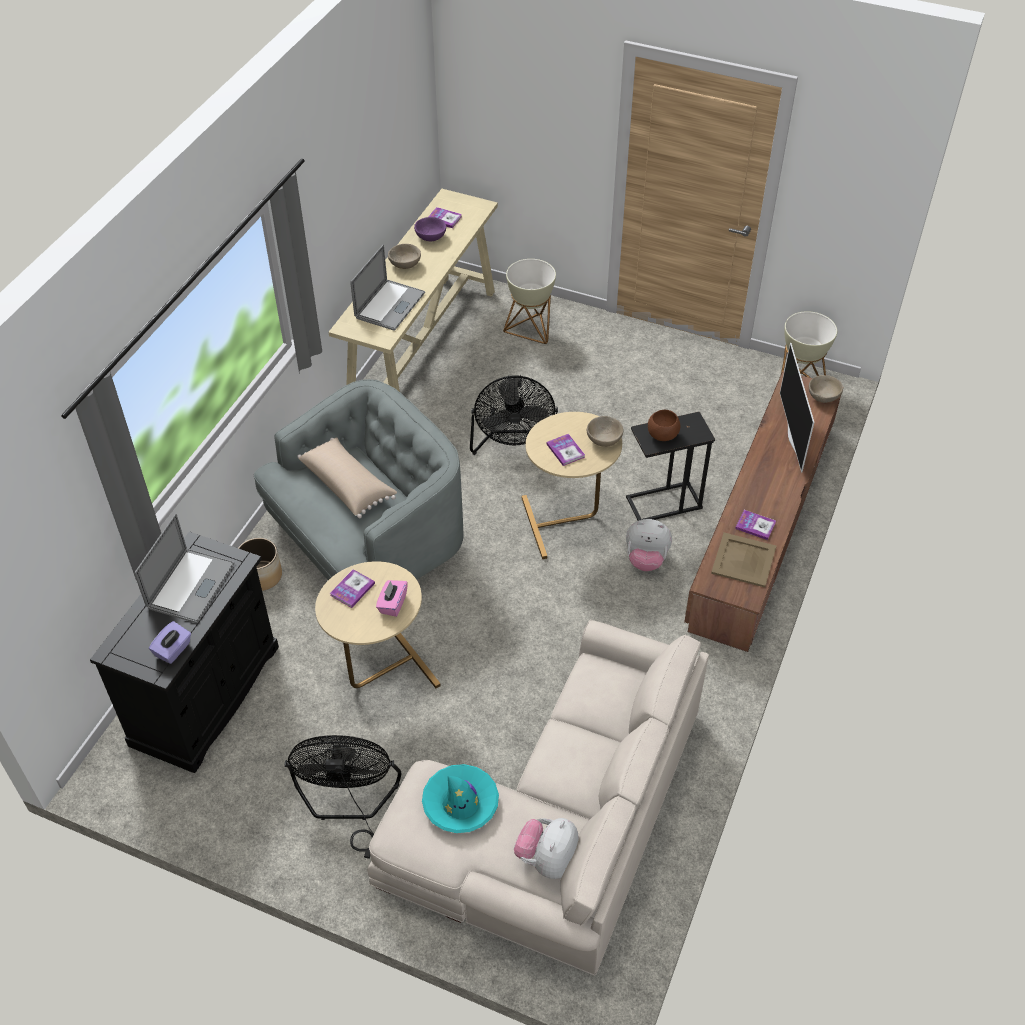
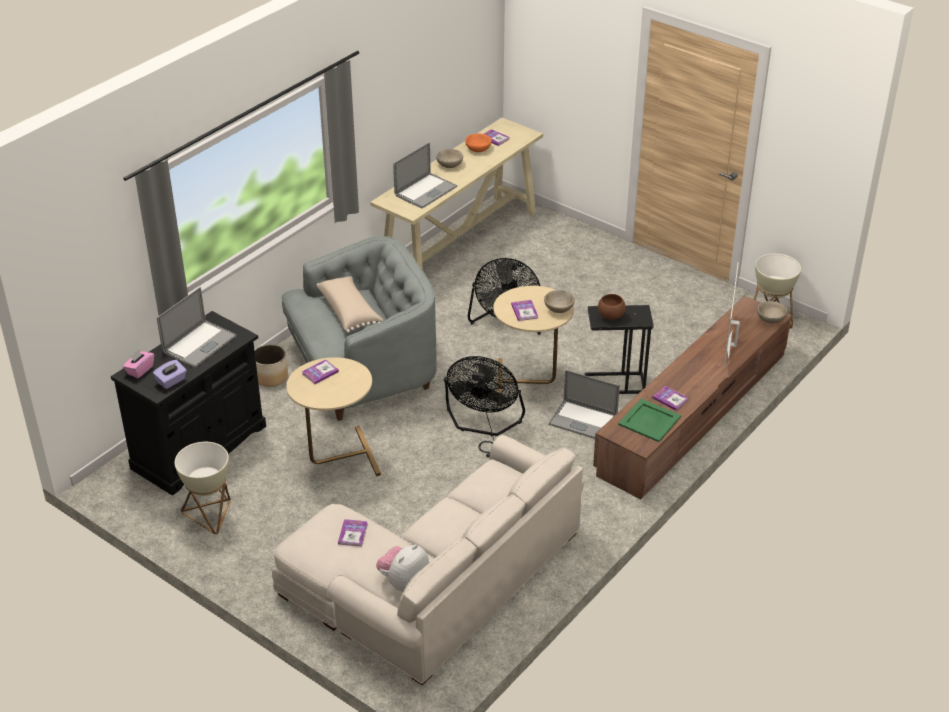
camera: 15 degrees right, 10 degrees down
(348, 805) = (279, 538): black fan -> black fan (482, 426)
(392, 604) = (346, 387): pink tissue box -> pink tissue box (140, 370)
(431, 237) = (478, 150): purple bowl -> orange bowl
(460, 803) = (353, 534): turquoise hat -> book
(530, 329) = (555, 243): planter -> planter (210, 514)
(646, 559) = (583, 420): plush toy -> laptop
(743, 559) = (649, 420): beige tray -> green tray

